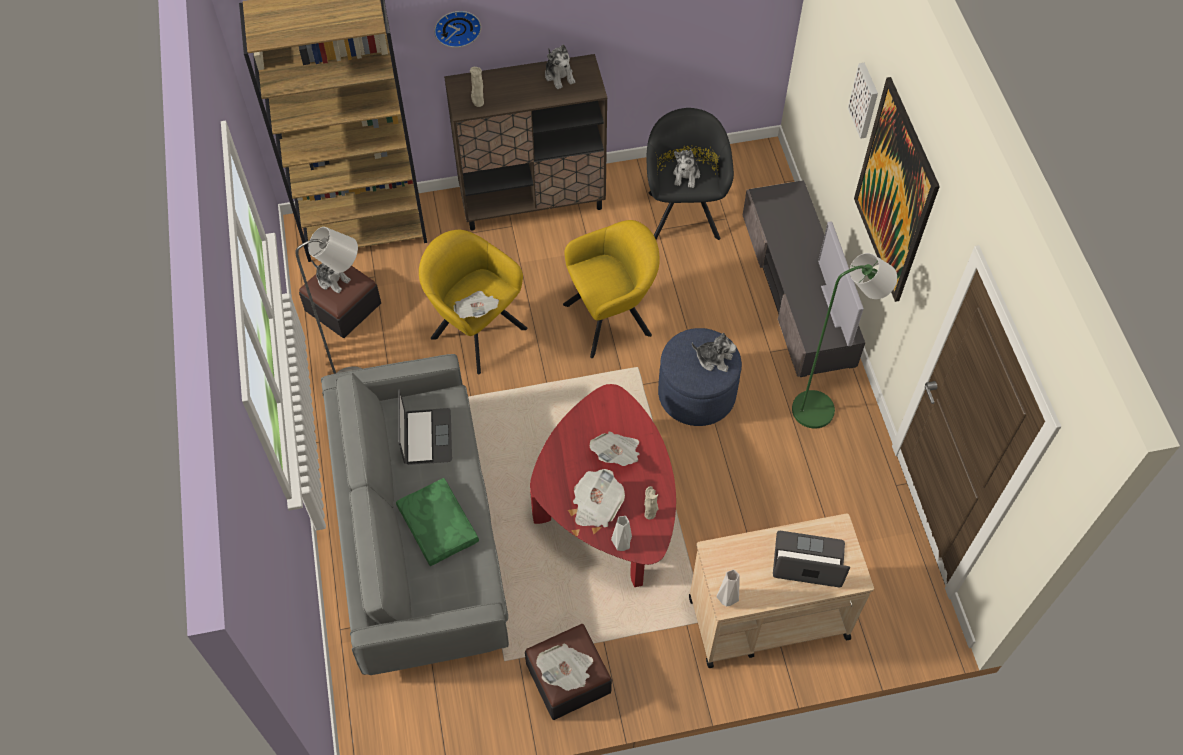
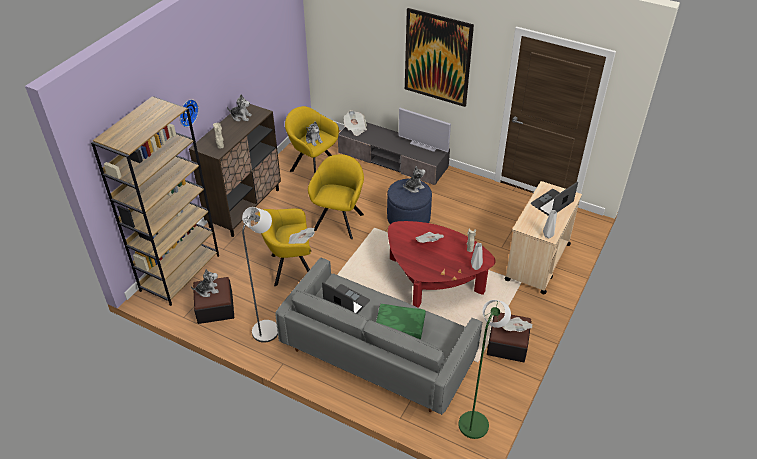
camera: 50 degrees left, 15 degrees down
(596, 506) = (448, 264): newspaper -> newspaper (355, 128)
(684, 211) = (313, 167): black armchair -> yellow armchair
(821, 408) = (456, 188): green floor lamp -> green floor lamp (476, 420)
(865, 100) = (390, 36): picture -> none

